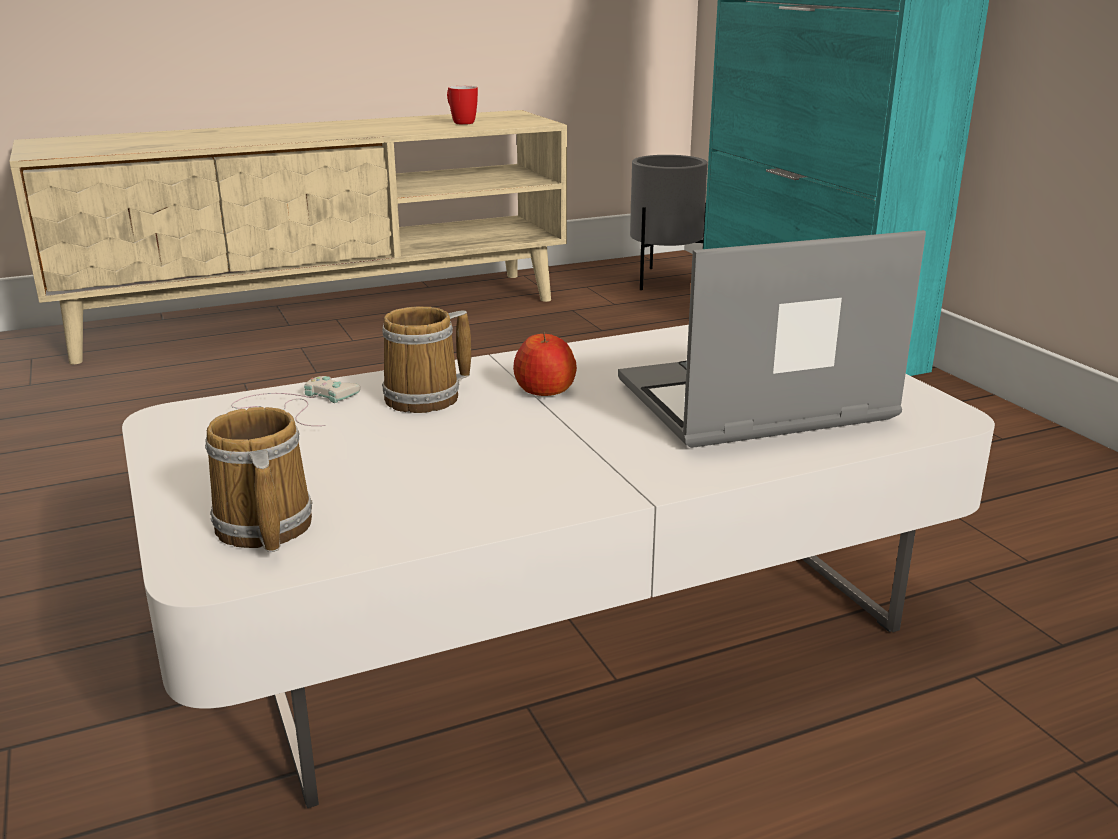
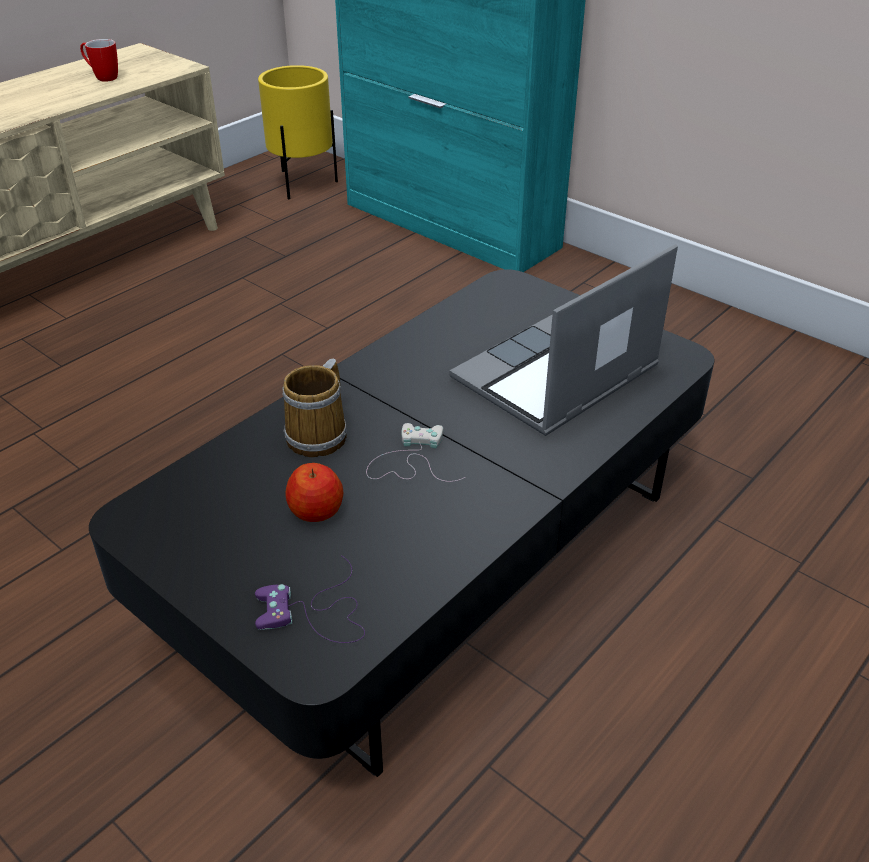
camera: 25 degrees left, 15 degrees up
(261, 529) = (316, 612): mug -> purple game controller
(296, 406) = (224, 475): white game controller -> white game controller (411, 460)
(545, 391) = (402, 403): apple -> apple (316, 511)
(558, 609) = (434, 553): white coffee table -> black coffee table
(664, 282) = (302, 185): grey planter -> yellow planter

